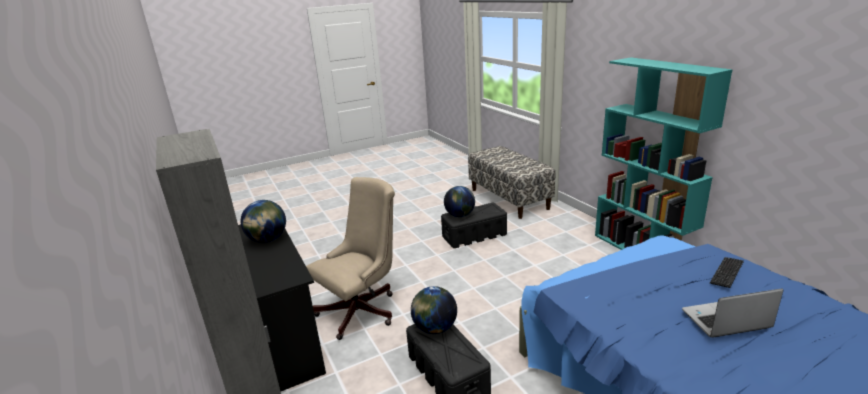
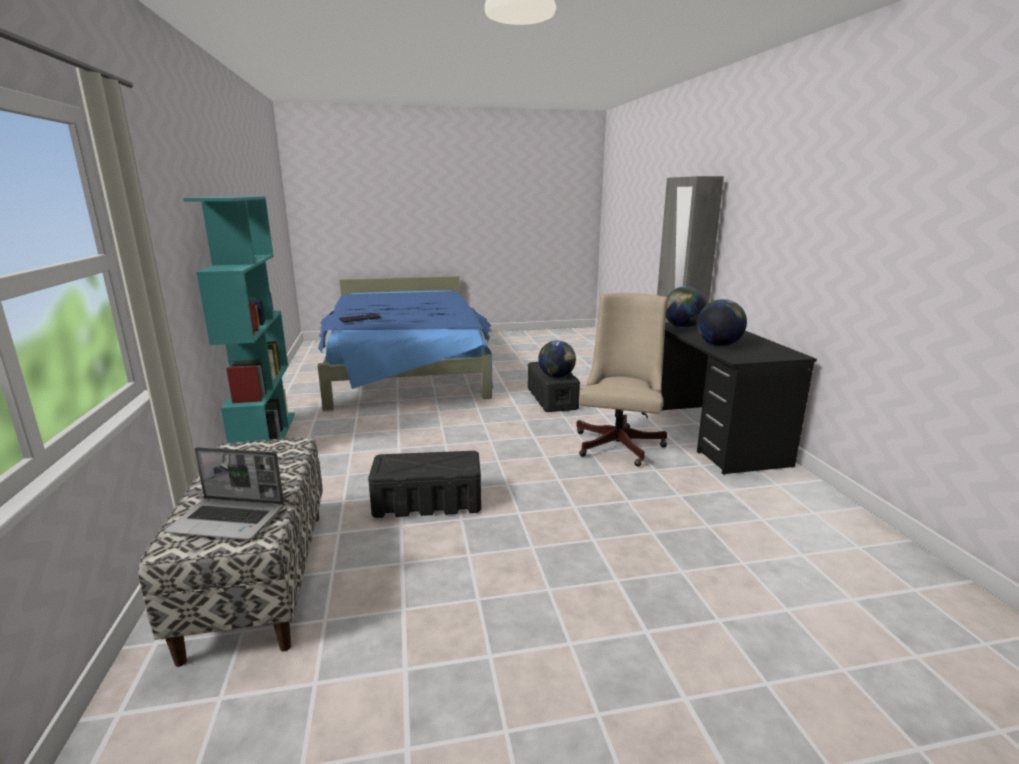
camera: 165 degrees left, 5 degrees down
(363, 310) = (620, 443): beige office chair -> beige office chair turned 135 degrees clockwise
(460, 215) = (450, 462): globe -> globe (682, 327)
(725, 320) = (407, 310): laptop -> laptop (229, 520)

